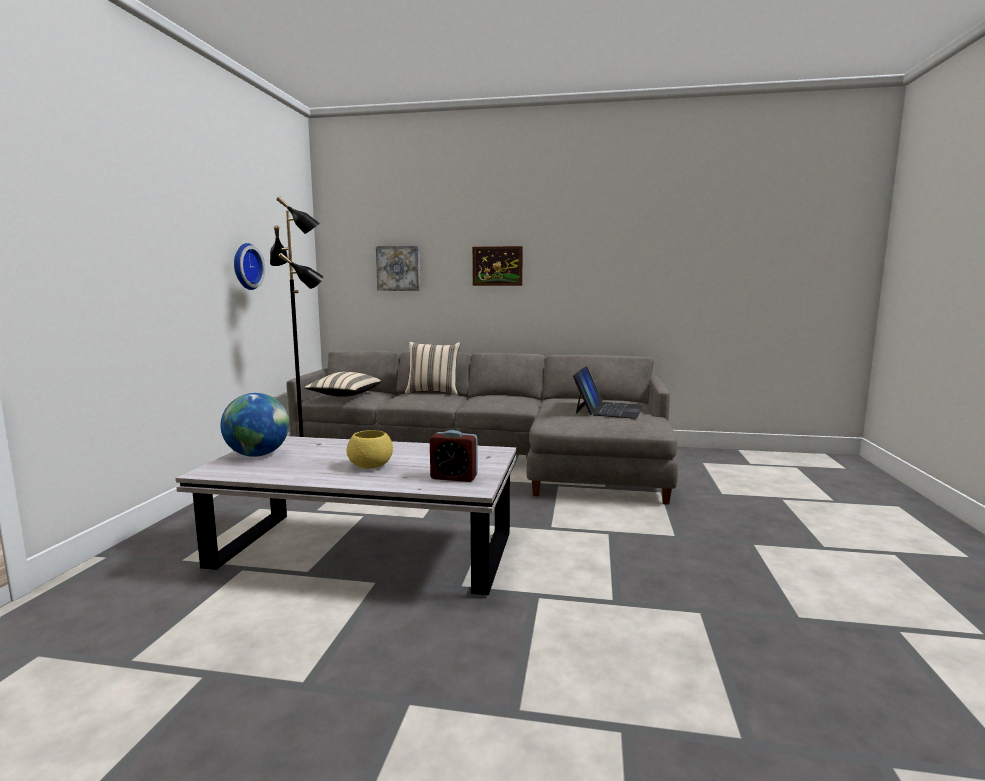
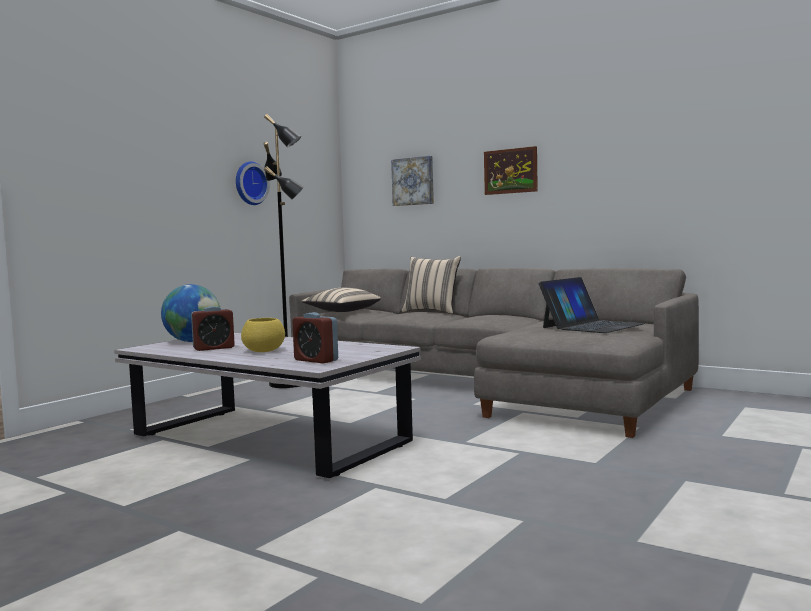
camera: 25 degrees right, 5 degrees down
(304, 465) = (214, 348): none -> alarm clock

